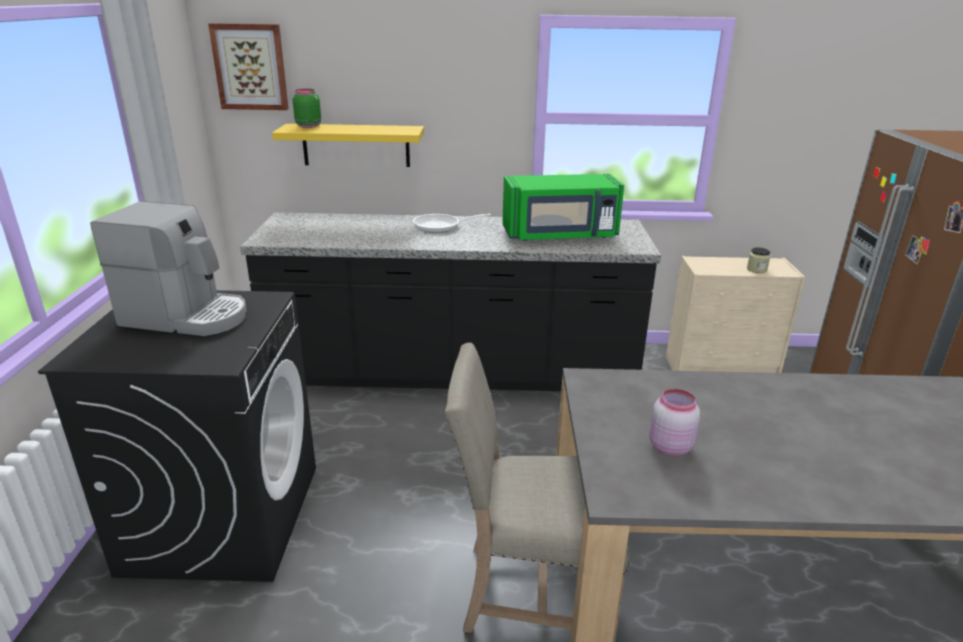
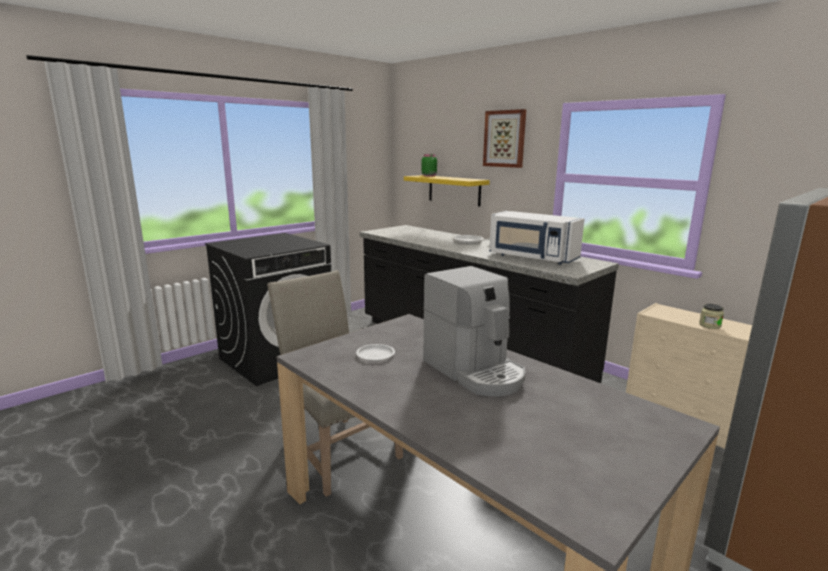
camera: 45 degrees right, 10 degrees down
(187, 317) = (276, 242): coffee machine -> coffee machine (475, 371)
(250, 67) = (412, 142): picture -> picture (504, 139)
(560, 235) = (532, 258): green microwave -> white microwave
(668, 446) = (375, 355): pink jar -> white plate

